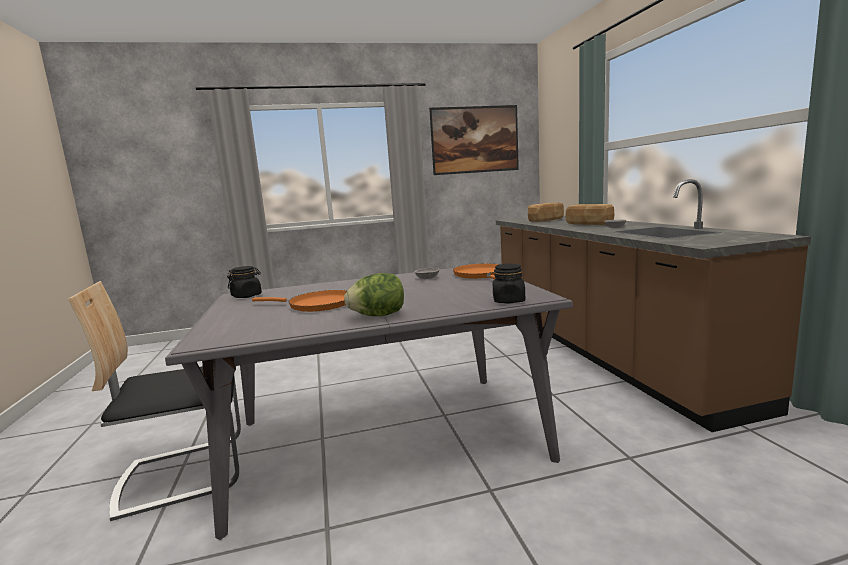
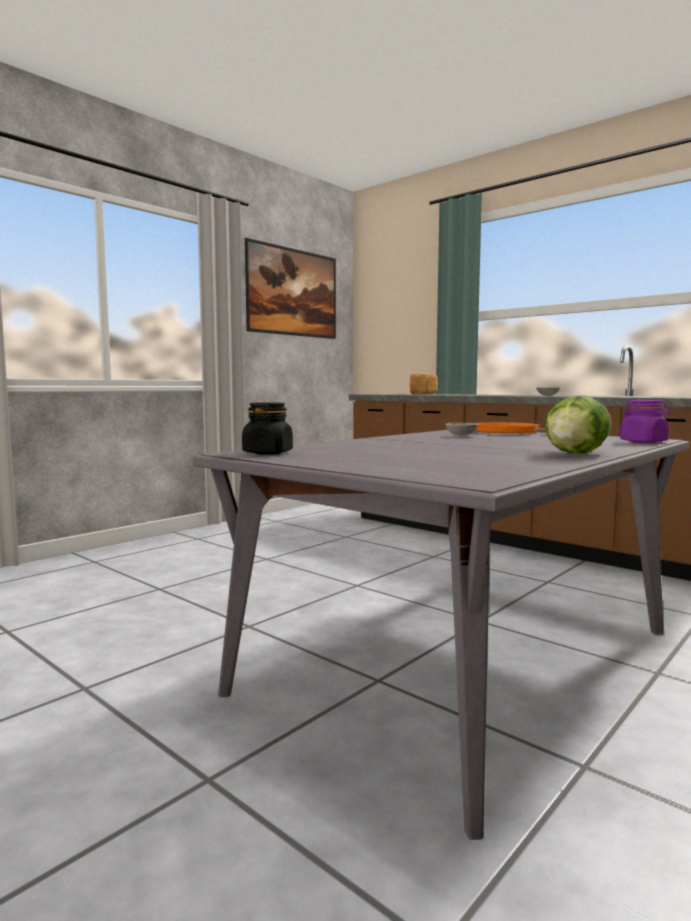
camera: 35 degrees left, 5 degrees down
(184, 473) = (236, 790): chair -> none
(317, 305) = (441, 453): orange frying pan -> none
(509, 301) = (643, 442): black jar -> purple jar
(588, 224) = (499, 395): bread -> none

